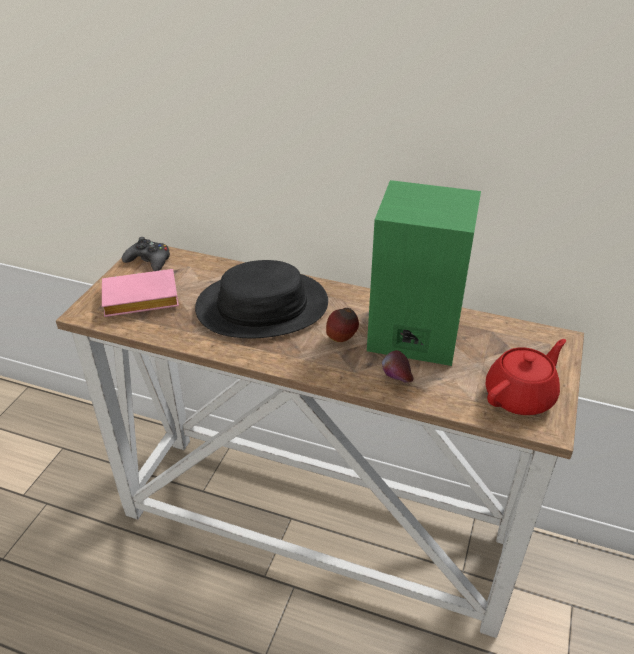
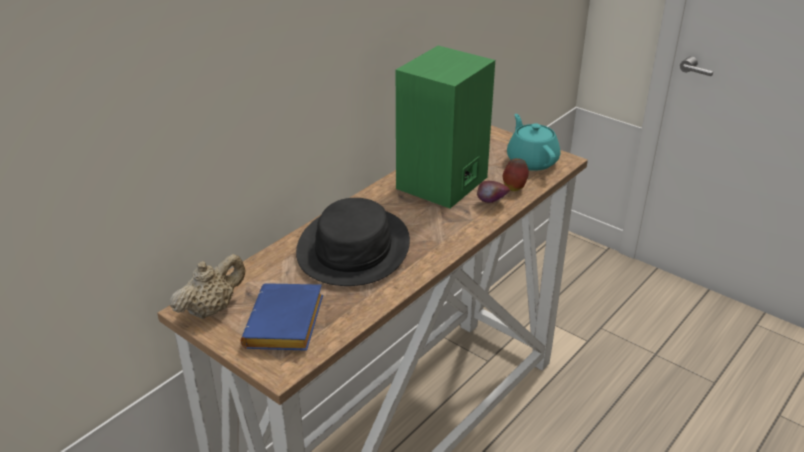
camera: 70 degrees left, 5 degrees down
(139, 300) = (286, 325): pink book -> blue book
(149, 261) = (211, 309): black game controller -> beige teapot
(341, 339) = (428, 216): apple -> apple (514, 188)
(520, 396) = (531, 161): red teapot -> turquoise teapot

